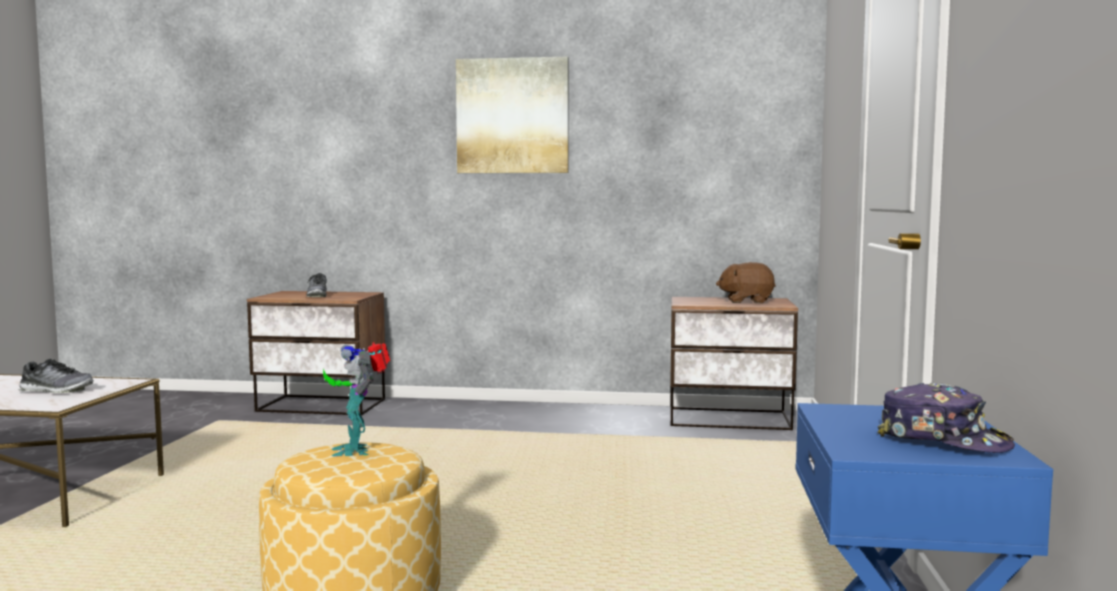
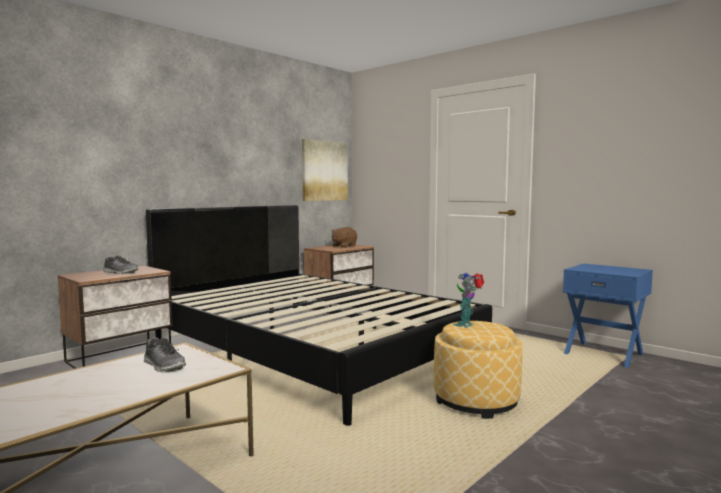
camera: 55 degrees left, 0 degrees up
(56, 390) = (164, 366): shoe -> shoe turned 90 degrees clockwise
(356, 449) = (466, 325): toy robot -> toy robot turned 105 degrees clockwise
(472, 460) = (312, 349): none -> black bed
(512, 116) = (222, 144): picture -> picture (324, 171)
(943, 440) = (621, 269): cap -> none

